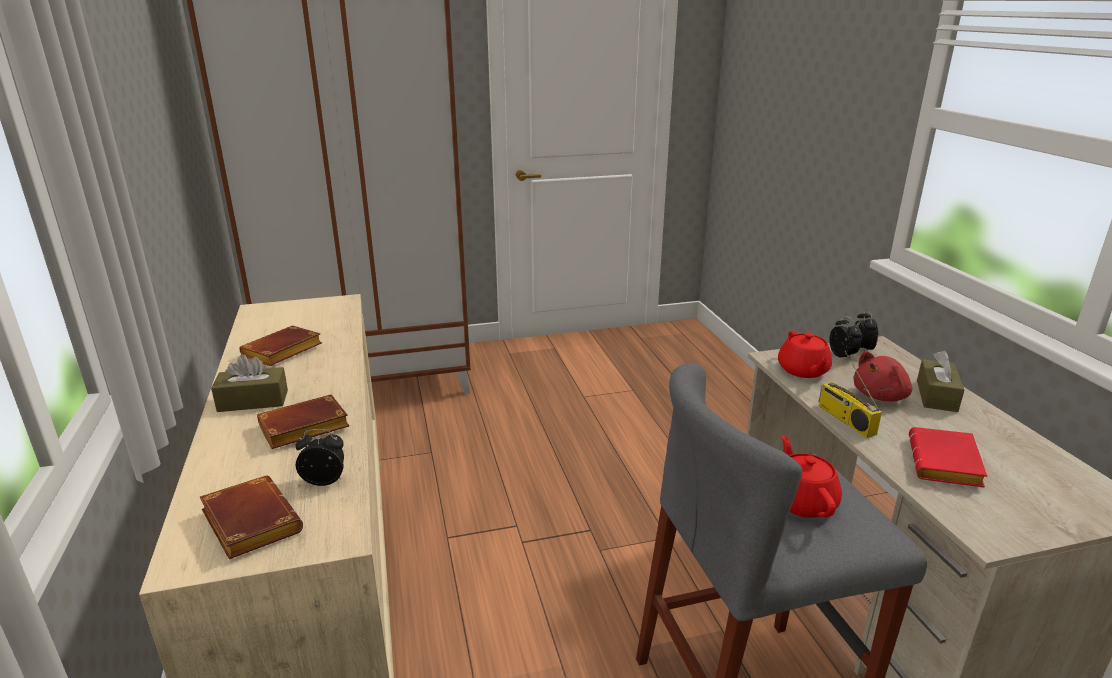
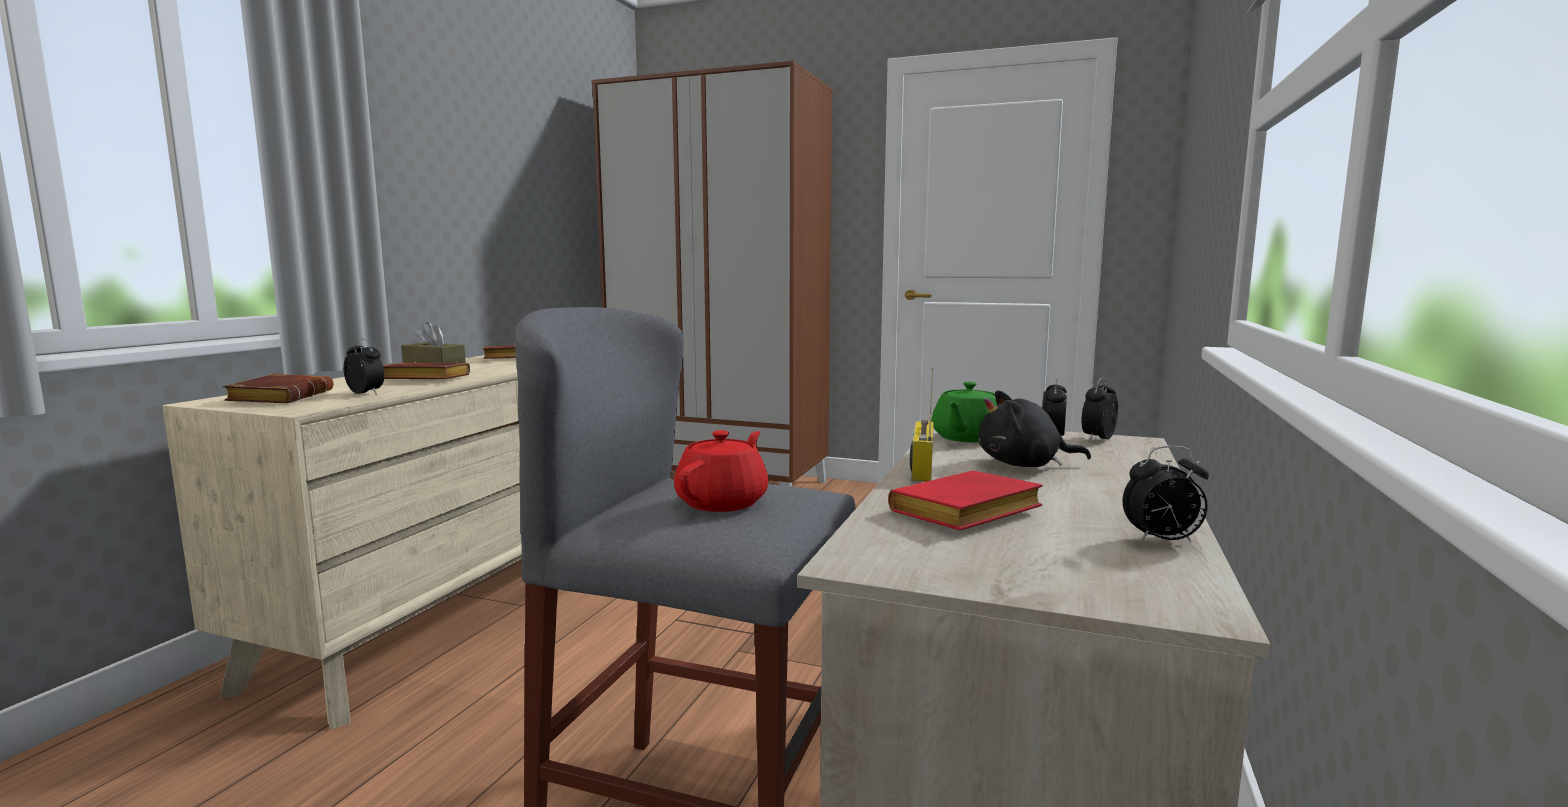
camera: 35 degrees right, 15 degrees down
(803, 371) = (966, 438): red teapot -> green teapot
(881, 396) = (1024, 465): red plush toy -> black plush toy
(936, 396) = (1113, 478): brown tissue box -> none
(1044, 455) = (1162, 541): none -> alarm clock

